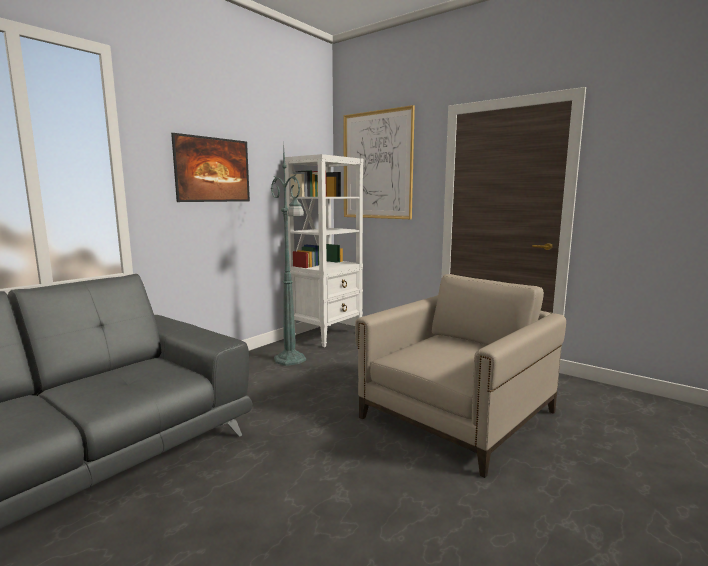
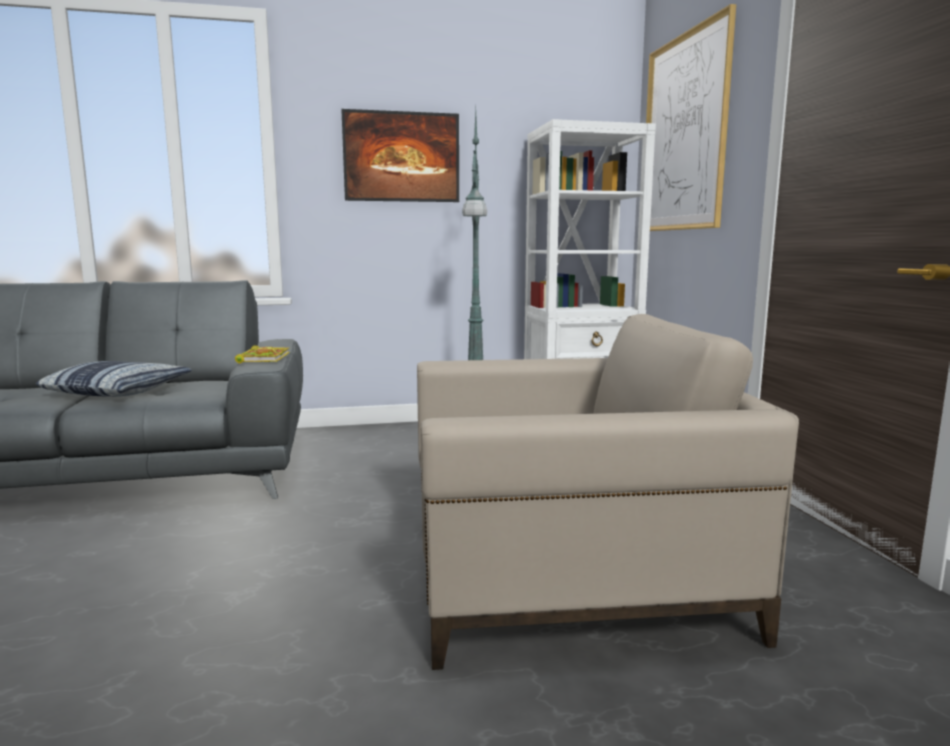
camera: 40 degrees right, 0 degrees up
(88, 390) = (119, 391): none -> pillow
(202, 334) = (264, 358): none -> book

